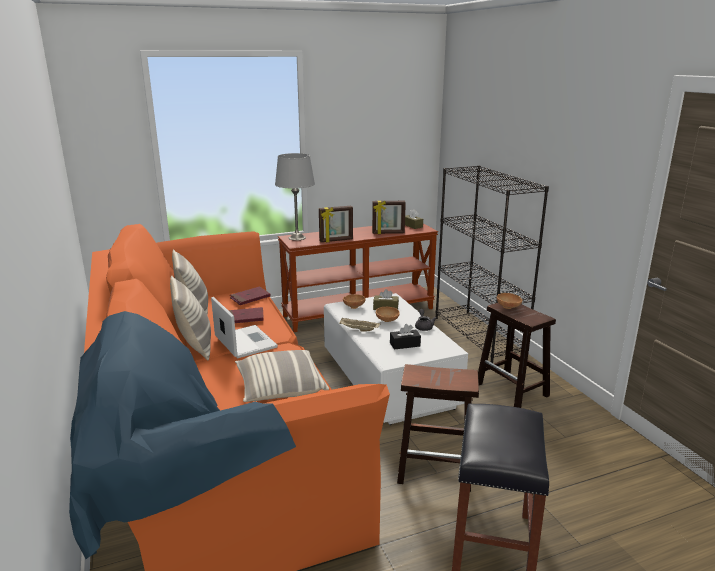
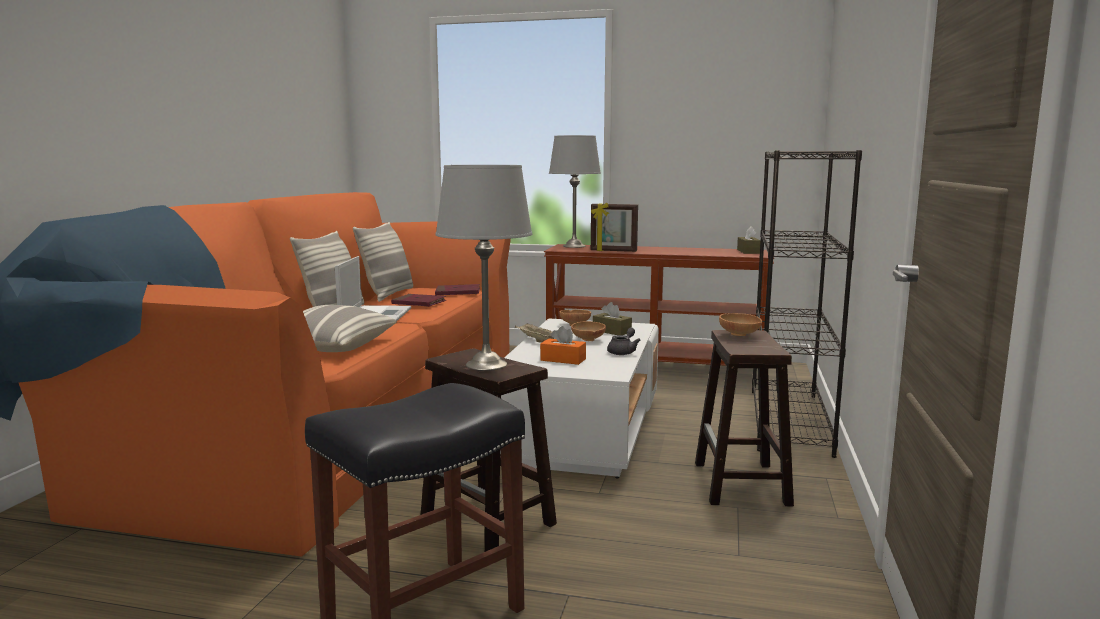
camera: 35 degrees right, 10 degrees down
(388, 233) = (696, 253): picture frame -> none
(405, 344) = (563, 360): black tissue box -> orange tissue box
(442, 378) = (485, 365): none -> grey table lamp

